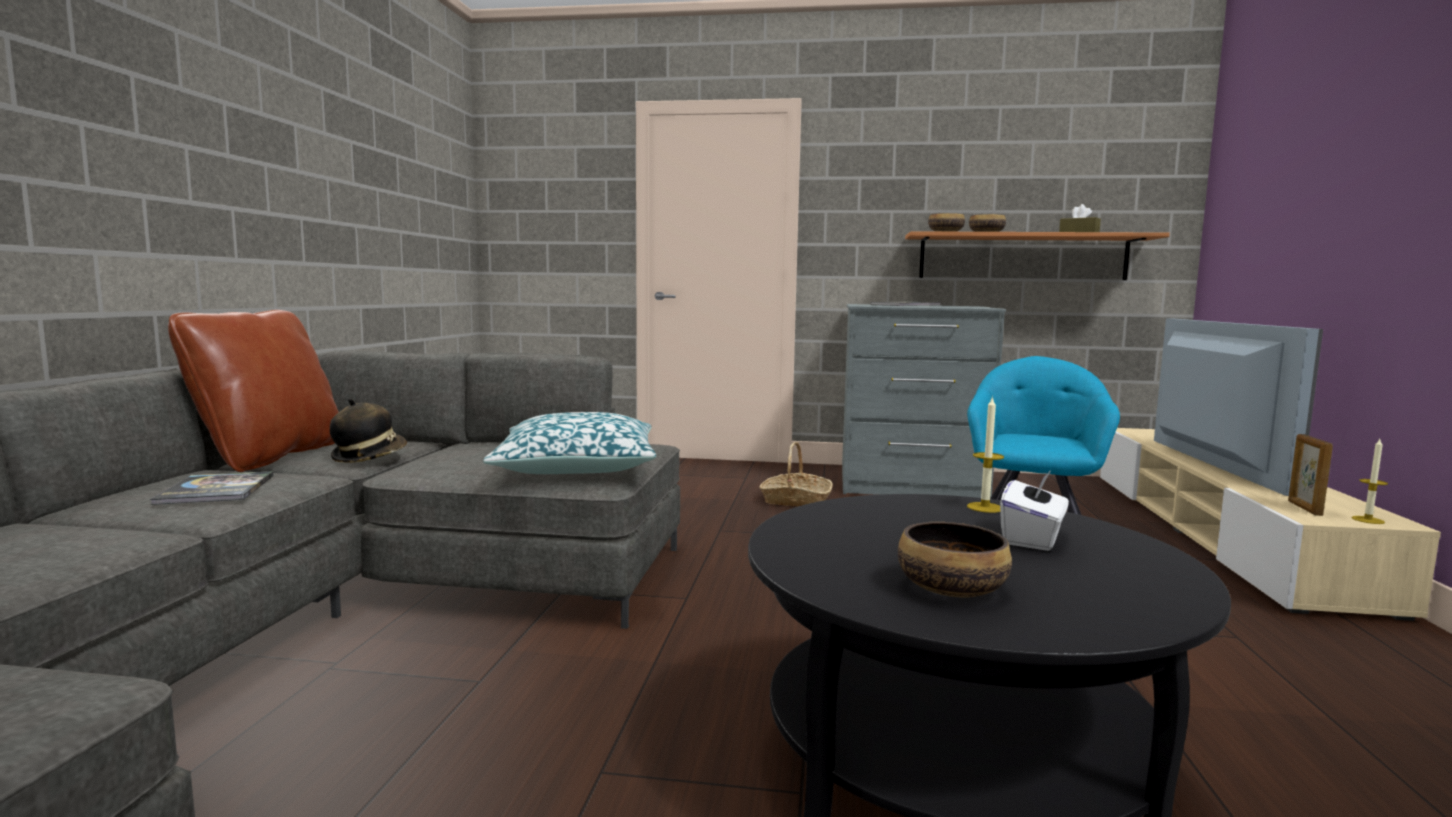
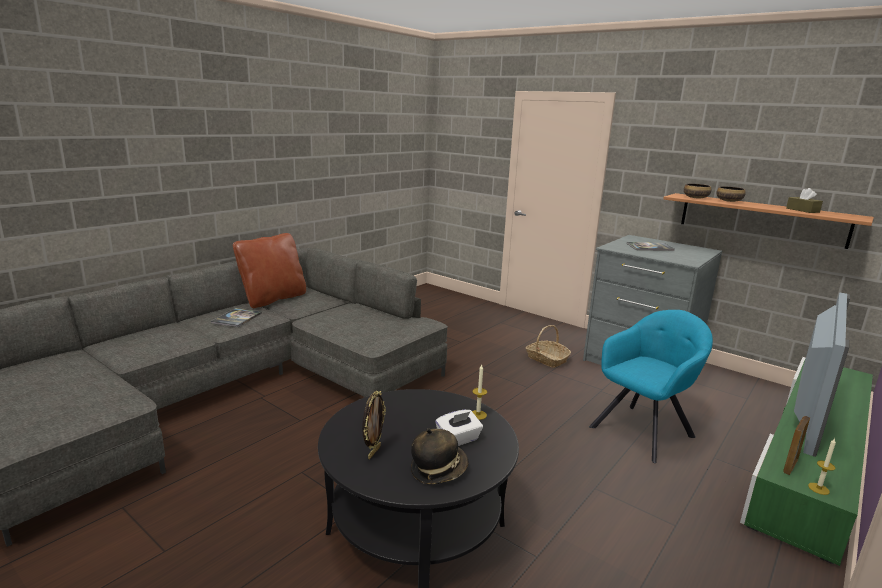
camera: 30 degrees right, 10 degrees up
(369, 457) = (305, 307): hat -> hat (438, 469)
(576, 466) = (374, 332): pillow -> none
(950, 588) = (373, 452): bowl -> picture frame
(1219, 533) = (809, 460): beige tv stand -> green tv stand

